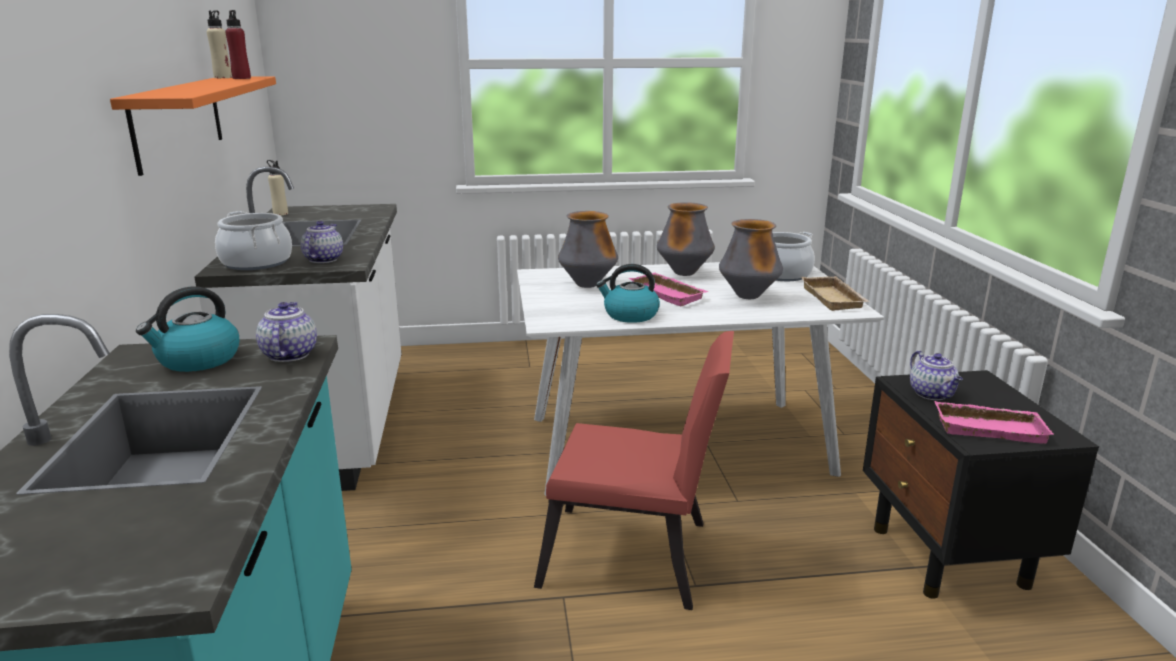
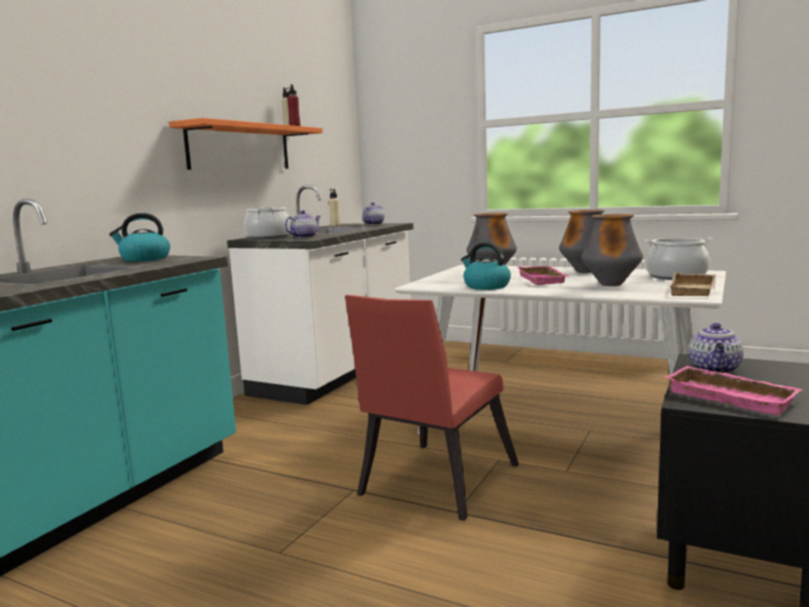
camera: 35 degrees right, 10 degrees down
(289, 354) = (185, 260): teapot -> teapot (373, 224)
(636, 559) = (433, 484): red chair -> red chair turned 75 degrees clockwise

